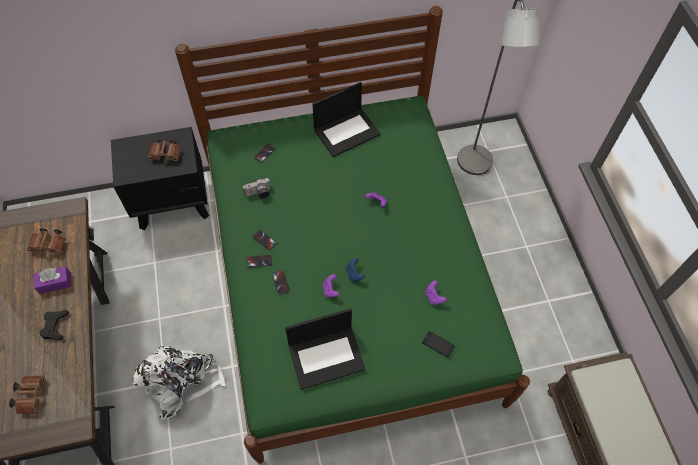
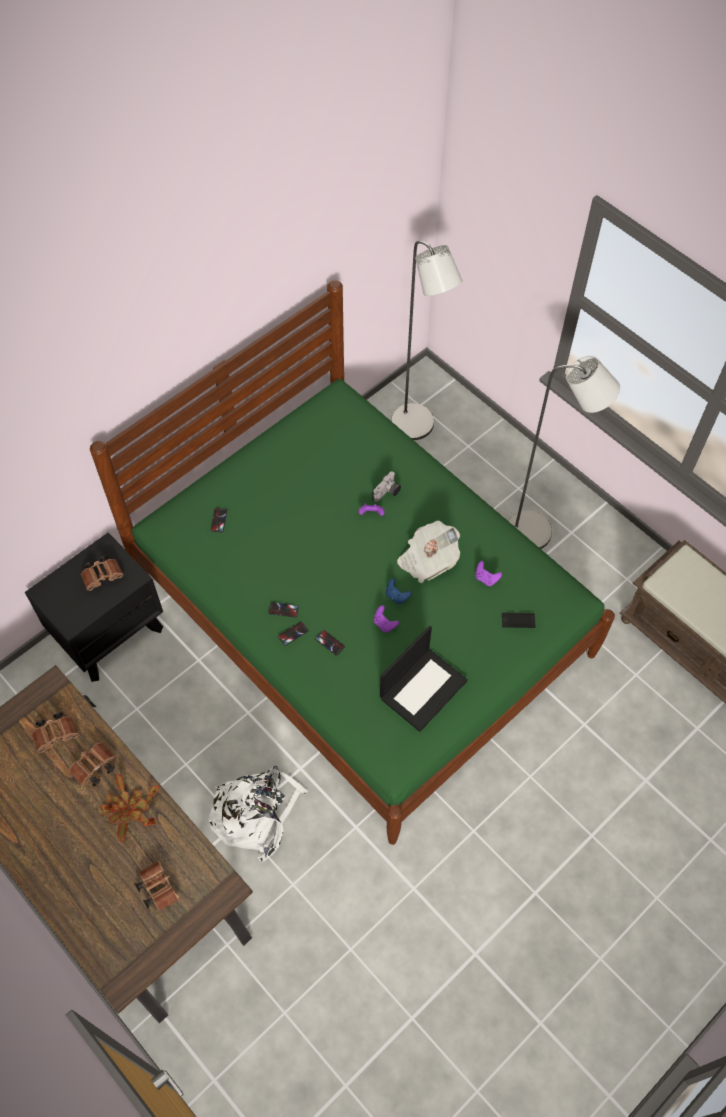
camera: 30 degrees left, 0 degrees up
(55, 283) = (94, 769): purple tissue box -> brown binoculars
(55, 326) = (129, 810): black game controller -> potted plant
(259, 194) = (243, 566): camera -> camera (387, 493)
(347, 131) = (290, 454): laptop -> none
(397, 258) = (427, 560): none -> newspaper
(520, 288) = (537, 534): none -> grey floor lamp

